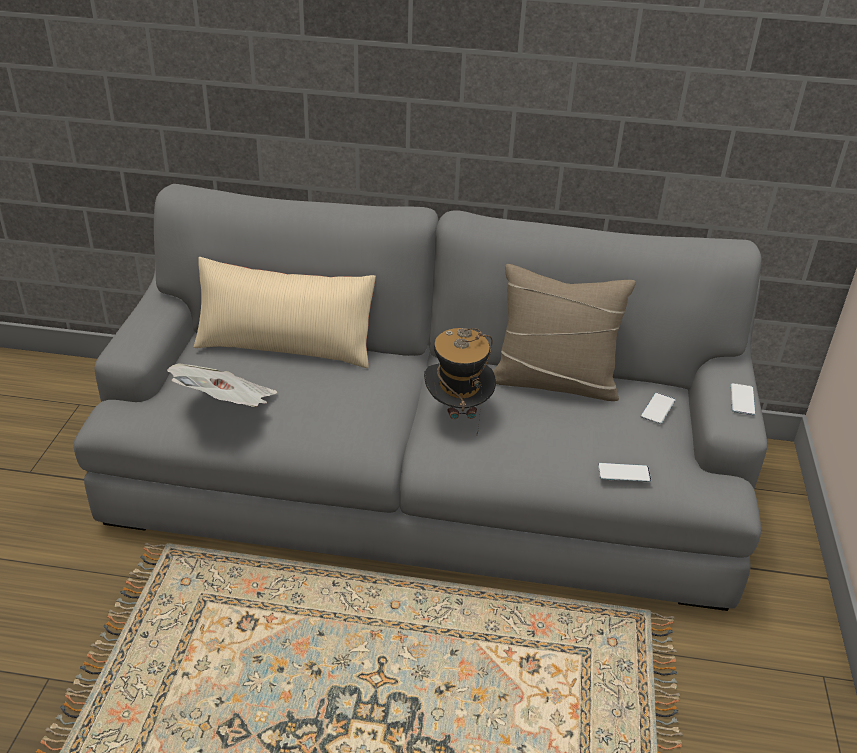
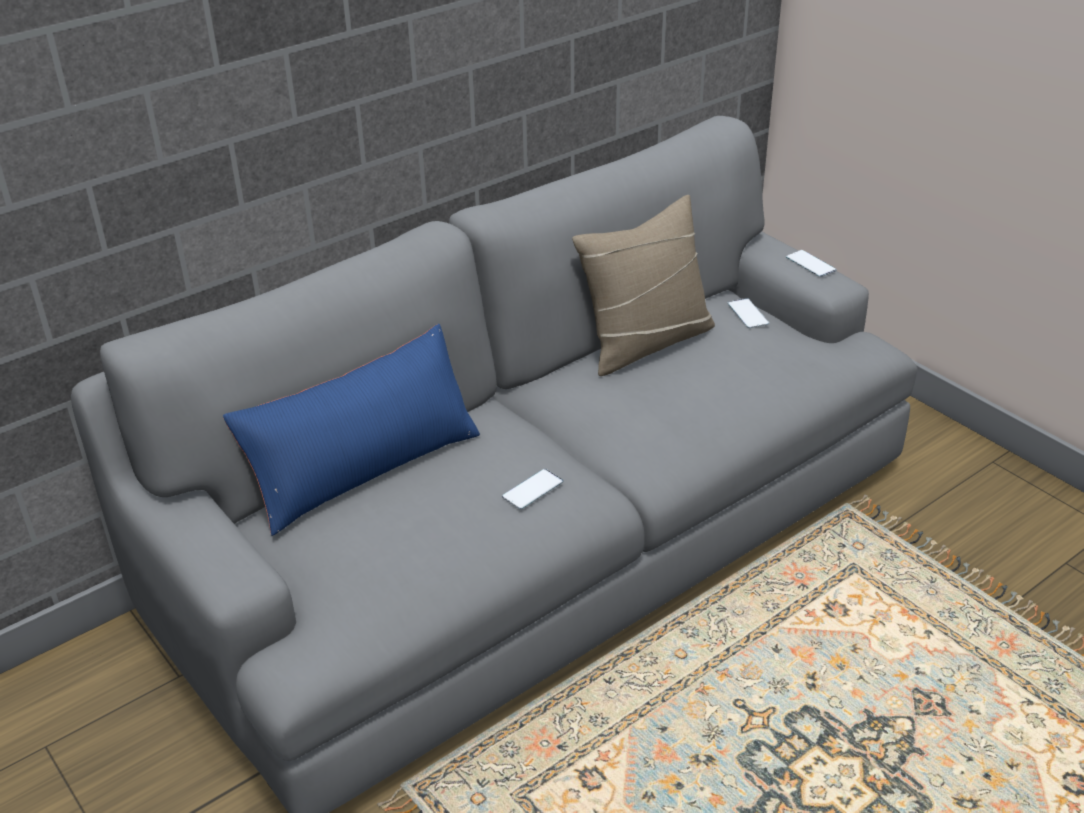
camera: 45 degrees left, 0 degrees up
(227, 406) = (415, 560): newspaper -> none
(285, 346) = (364, 469): beige pillow -> blue pillow
(457, 414) = (617, 421): hat -> none
(624, 473) = (805, 378): phone -> phone (532, 489)

